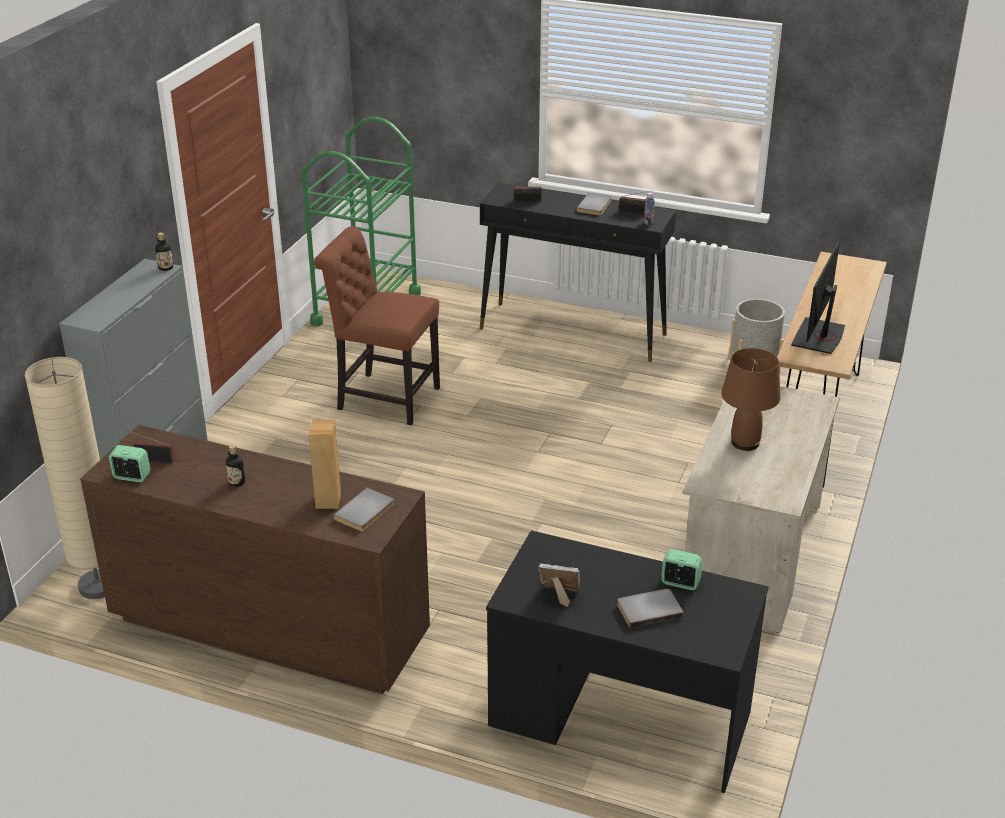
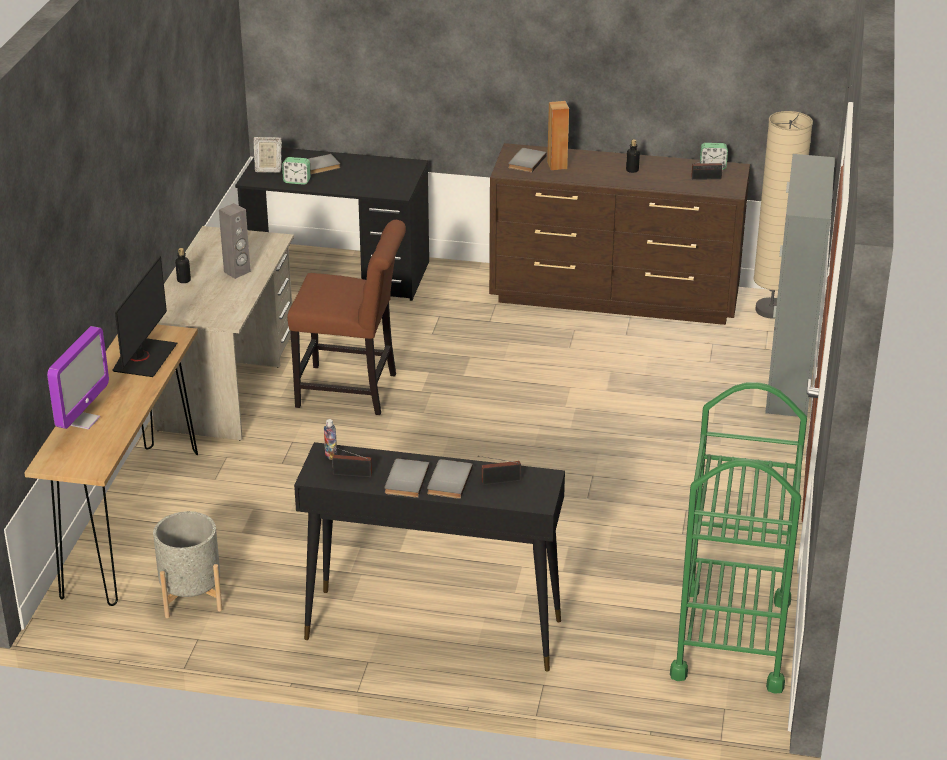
camera: 170 degrees right, 0 degrees up
(165, 268) = (799, 210): bottle -> bottle (184, 280)
(383, 398) = (633, 503): brown chair -> brown chair (352, 391)
(560, 595) = (379, 168): picture frame -> picture frame (268, 169)
(565, 203) = (448, 481): none -> grey book
(745, 443) = (237, 272): brown table lamp -> grey speaker
(855, 291) = (82, 421): none -> monitor

